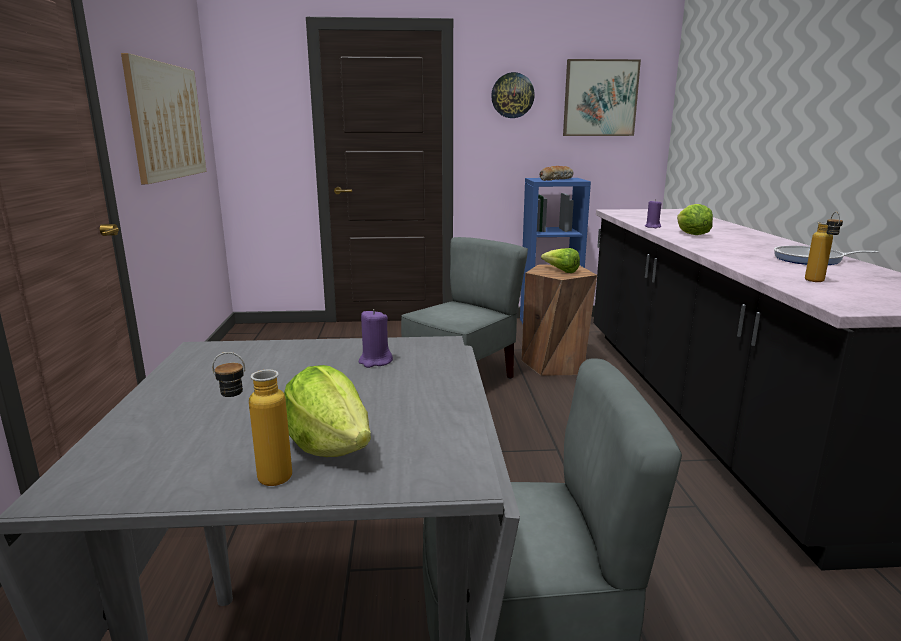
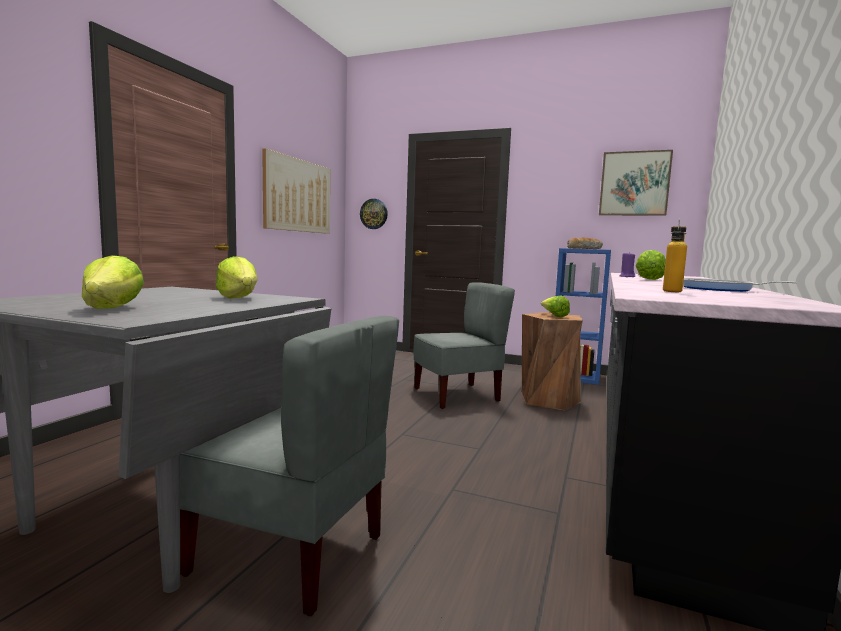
camera: 25 degrees right, 10 degrees down
(260, 479) = (47, 309): bottle -> none
(375, 361) = (238, 298): purple candle -> lettuce
(512, 95) = (555, 183): wall clock -> wall clock (374, 214)

